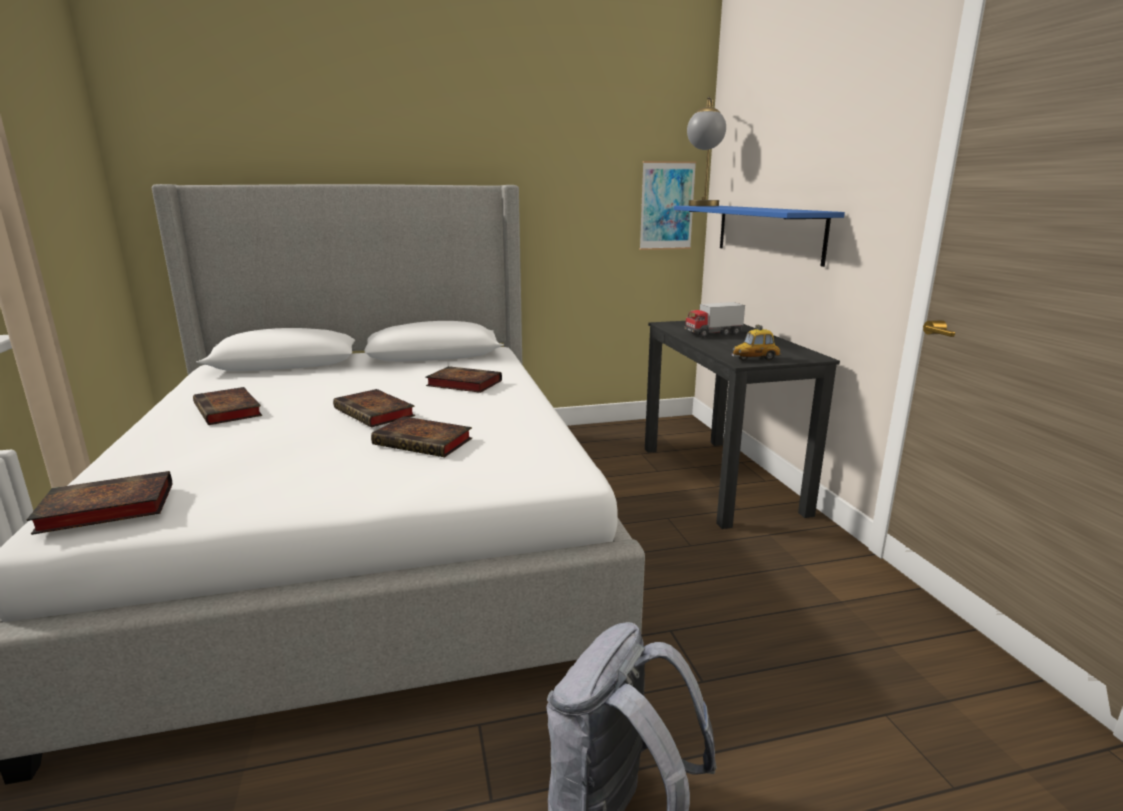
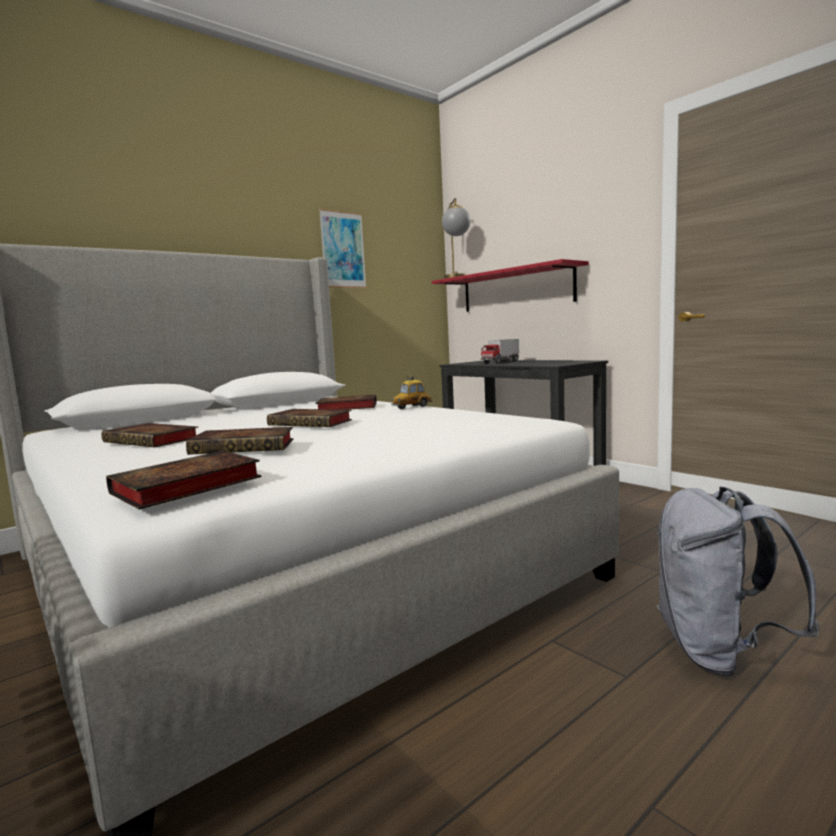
camera: 25 degrees left, 10 degrees down
(425, 442) = (397, 426): book -> book (246, 447)
(667, 206) = (421, 283): picture -> picture (343, 250)
(755, 359) = (559, 364): toy car -> toy car (411, 407)
(768, 232) = (516, 290): blue shelf -> red shelf

